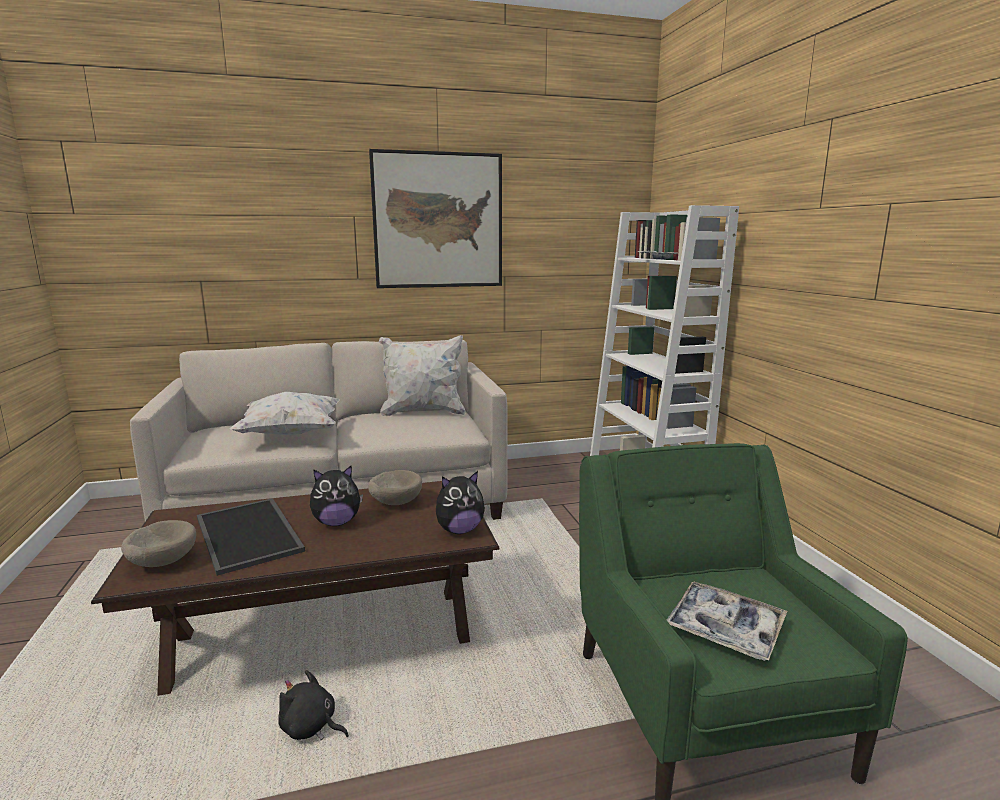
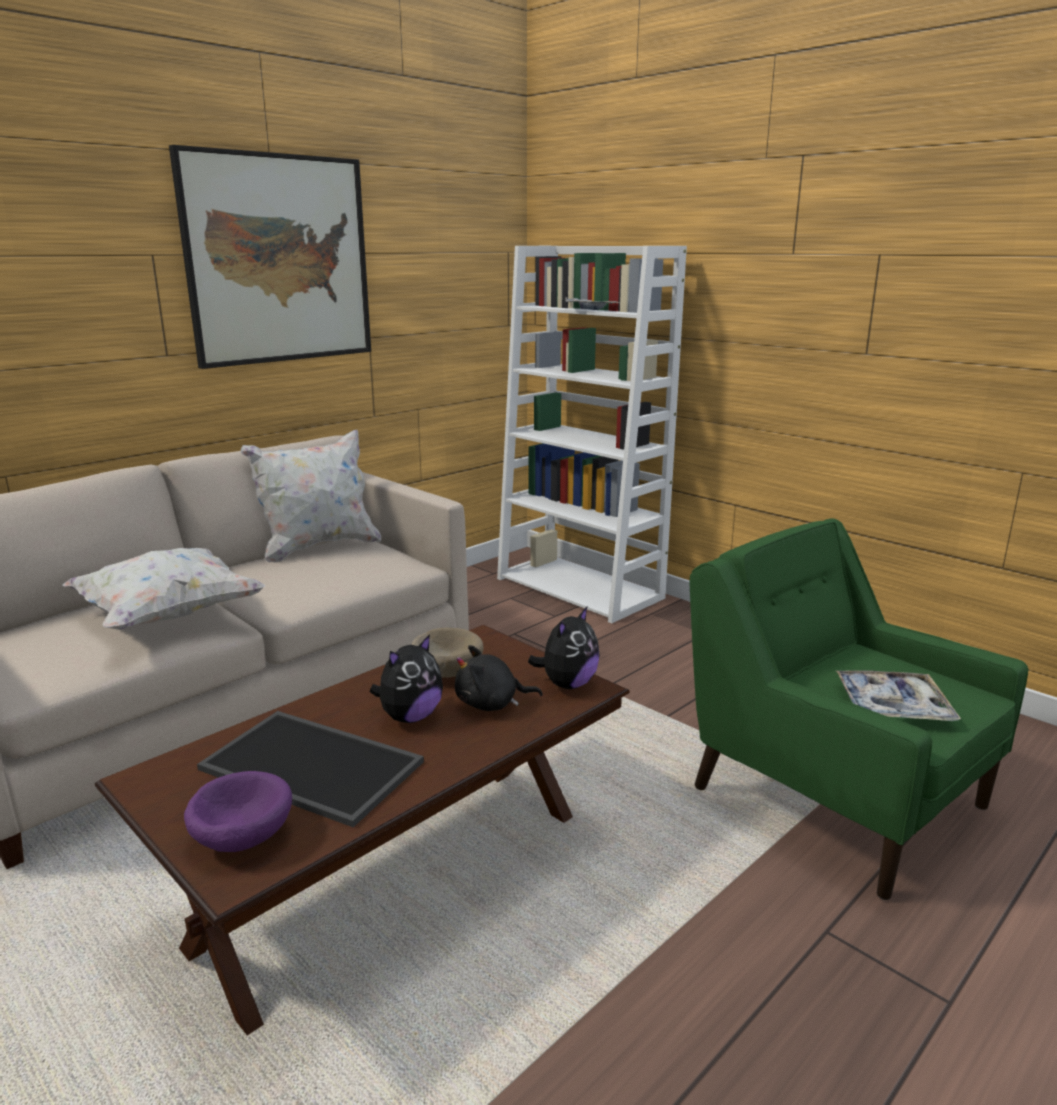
camera: 30 degrees left, 5 degrees up
(162, 561) = (241, 837): beige bowl -> purple bowl
(311, 727) = (496, 976): black plush toy -> black plush toy (491, 704)

